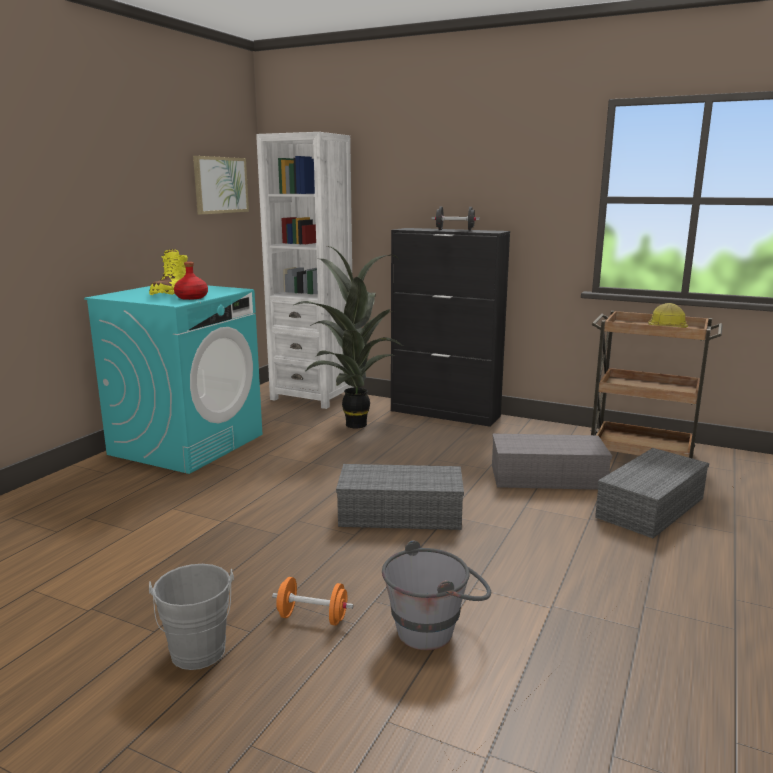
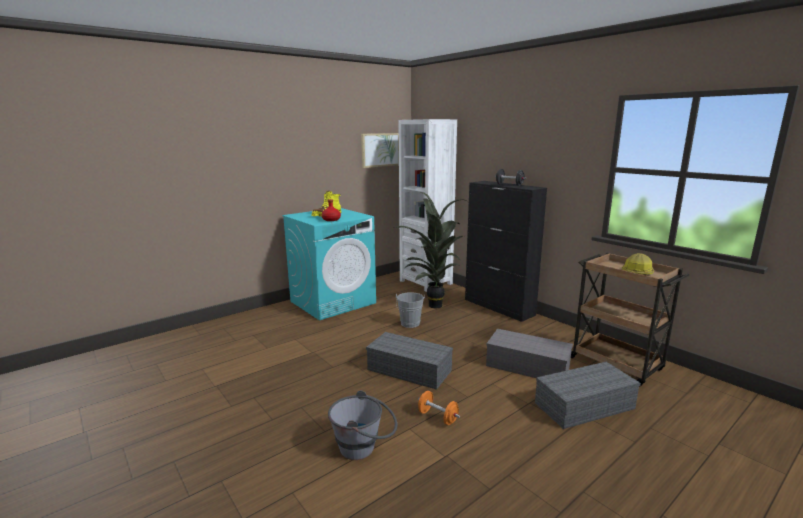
camera: 25 degrees right, 0 degrees up
(198, 656) = (239, 425): grey bucket -> grey bucket (410, 324)
(313, 617) = (307, 421): orange dumbbell -> orange dumbbell (438, 417)

